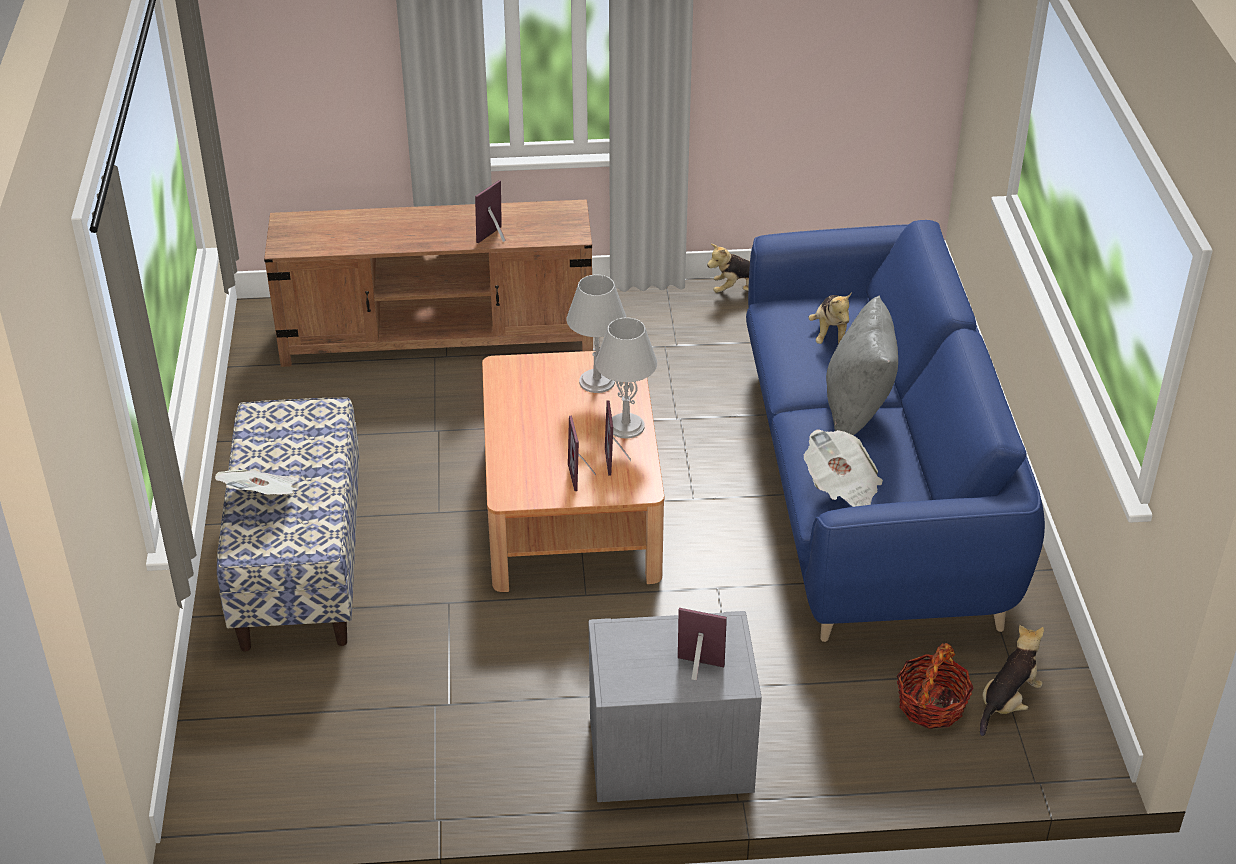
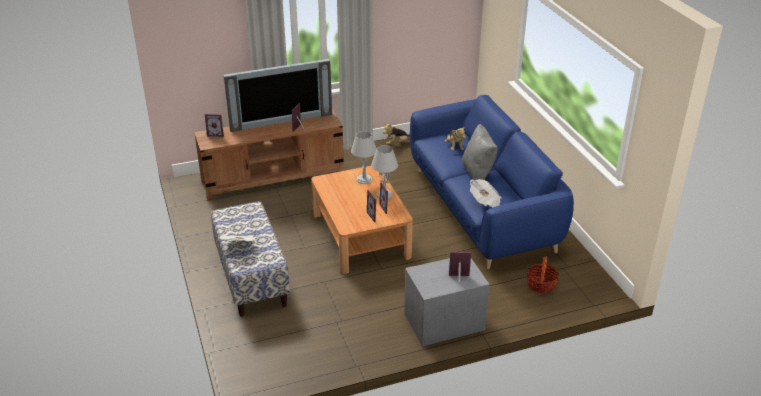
camera: 15 degrees left, 5 degrees down
(313, 224) = (216, 134): none -> picture frame
(462, 210) = (280, 120): none -> television
(1007, 702) = (570, 278): plush toy -> none

